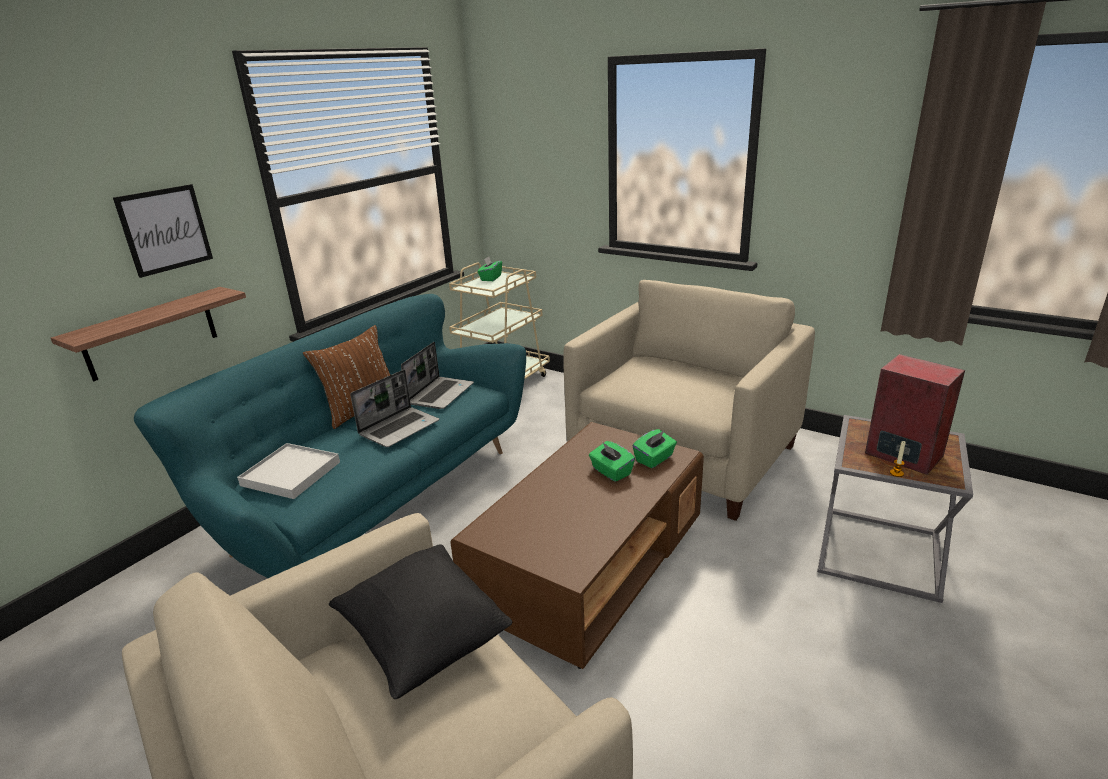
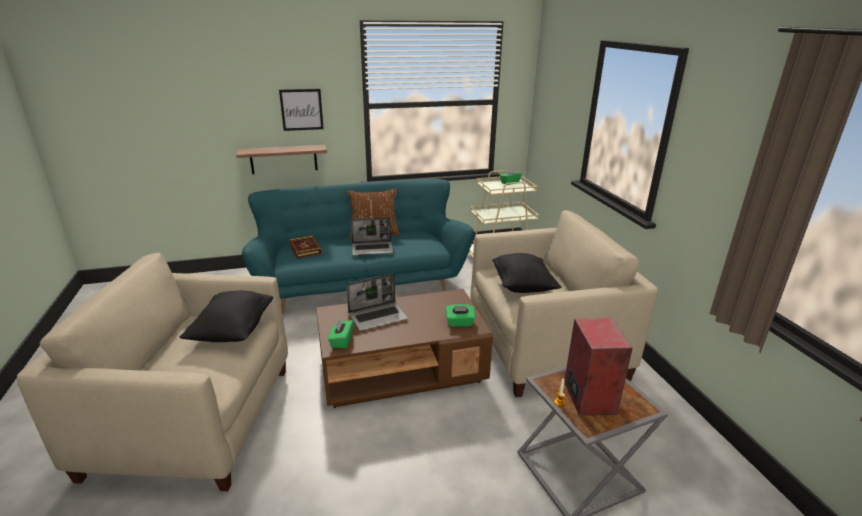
camera: 40 degrees right, 0 degrees up
(291, 474) = (305, 249): white tray -> book
(440, 394) = (416, 241): laptop -> laptop (378, 317)
(611, 472) = (427, 317): green tissue box -> green tissue box (341, 341)
(668, 386) = (522, 286): none -> black pillow

